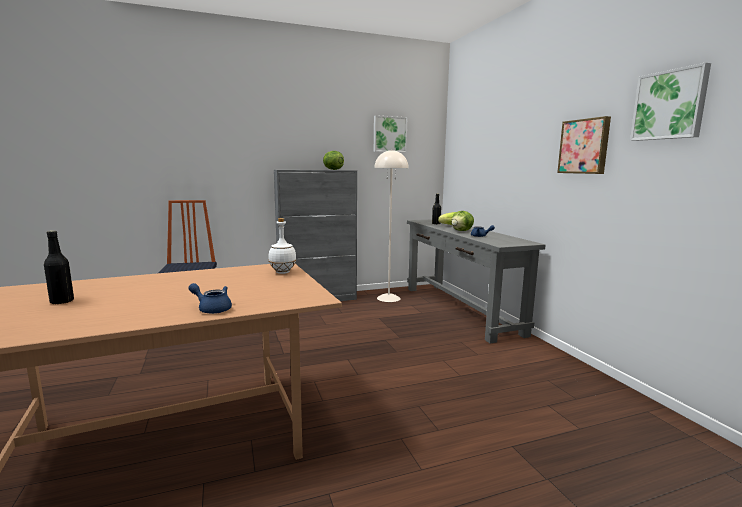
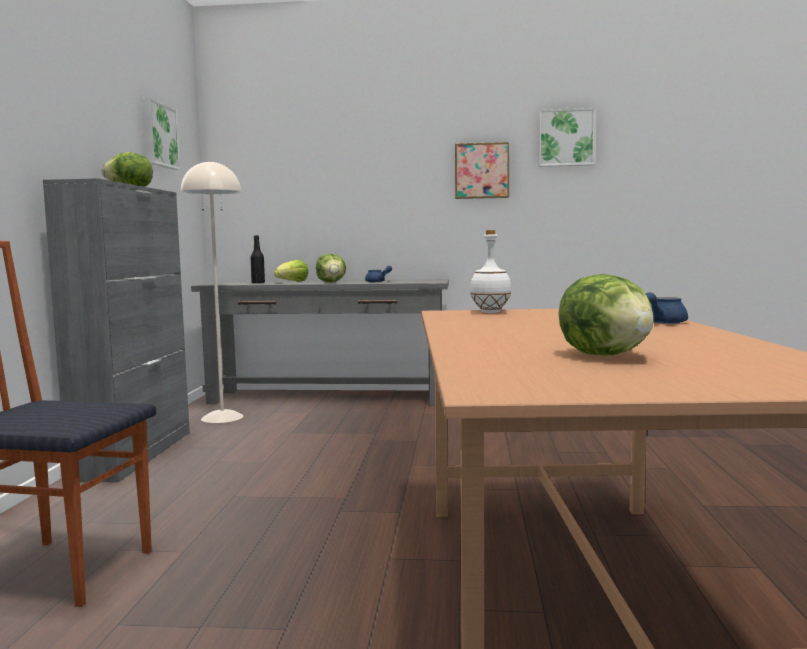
camera: 65 degrees left, 5 degrees down
(62, 302) = (607, 355): black bottle -> lettuce

